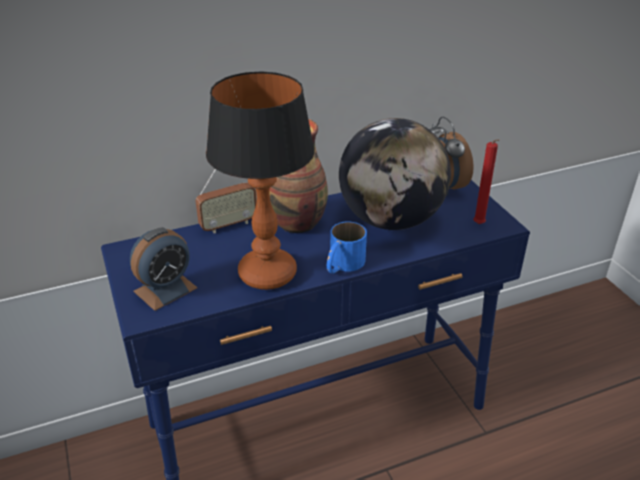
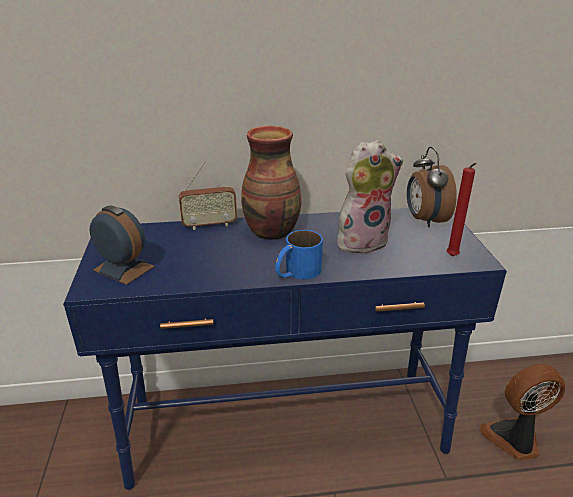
camera: 15 degrees right, 5 degrees down
(165, 289) = (124, 268): alarm clock -> alarm clock turned 120 degrees counterclockwise
(266, 274) = (220, 269): table lamp -> none
(390, 220) = (362, 241): globe -> plush toy
(538, 383) = (514, 440): none -> fan

